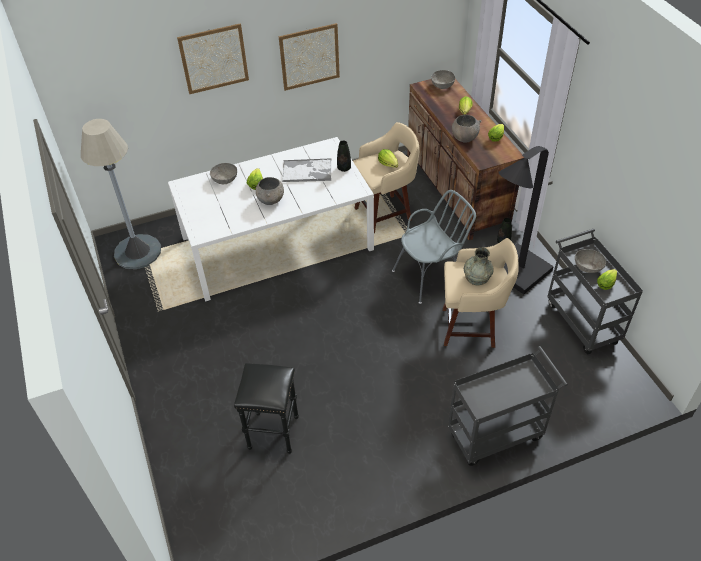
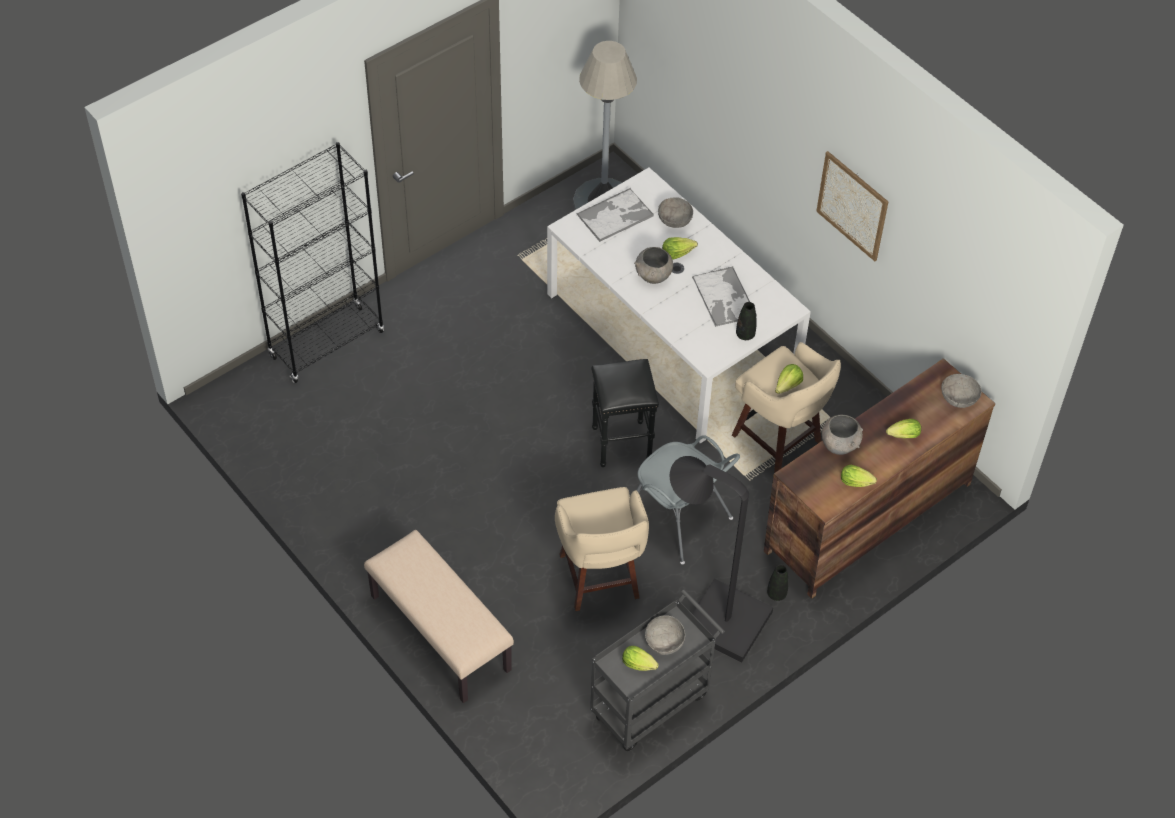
camera: 70 degrees right, 5 degrees up
(179, 459) = (327, 344): none -> black bookcase
(203, 207) = (615, 215): none -> tray
(214, 58) = (764, 105): picture -> none
(272, 433) = (382, 414): black stool -> black stool (620, 442)
(477, 276) = (605, 521): grey vase -> none
(497, 436) = (439, 633): grey cart -> beige bench

